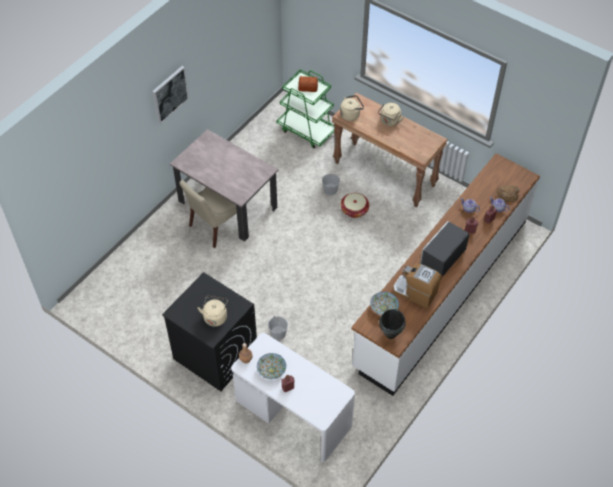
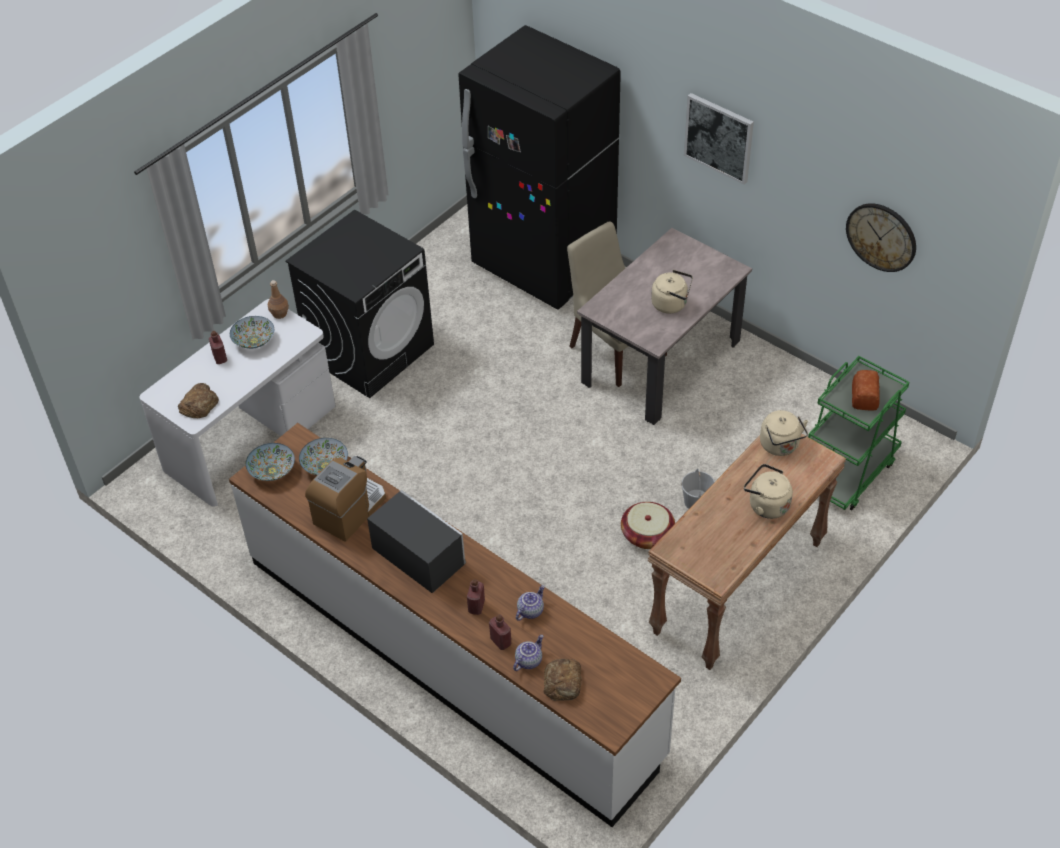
camera: 95 degrees right, 5 degrees down
(139, 264) = (544, 265): none -> black fridge
(215, 316) = (339, 262): beige kettle -> beige kettle (671, 304)
(241, 43) = (881, 236): none -> wall clock
(278, 333) = (395, 423): white bucket -> none
(329, 393) = (199, 404): none -> bread
(391, 334) = (272, 471): black cooking pot -> bowl

